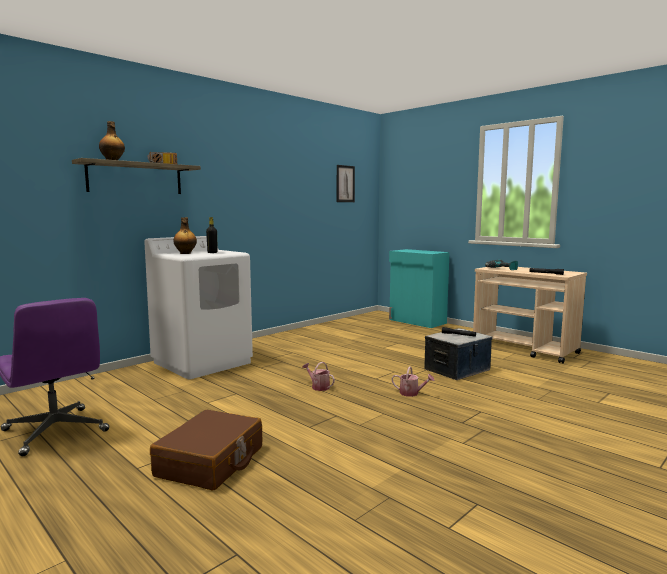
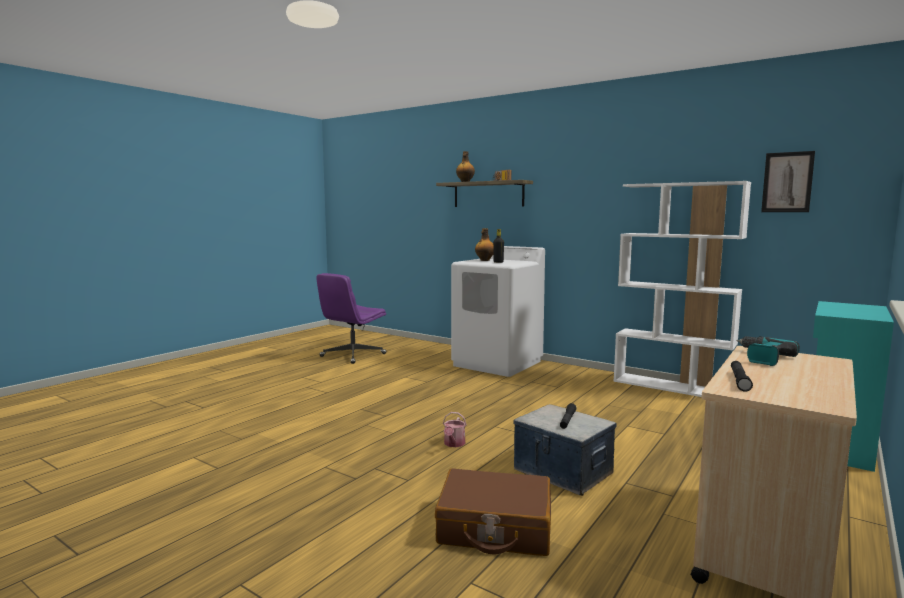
camera: 80 degrees right, 0 degrees up
(211, 462) = (306, 390): brown suitcase -> brown suitcase (494, 527)
(313, 328) = (672, 387): none -> white bookcase
(318, 387) = (455, 405): watering can -> none

